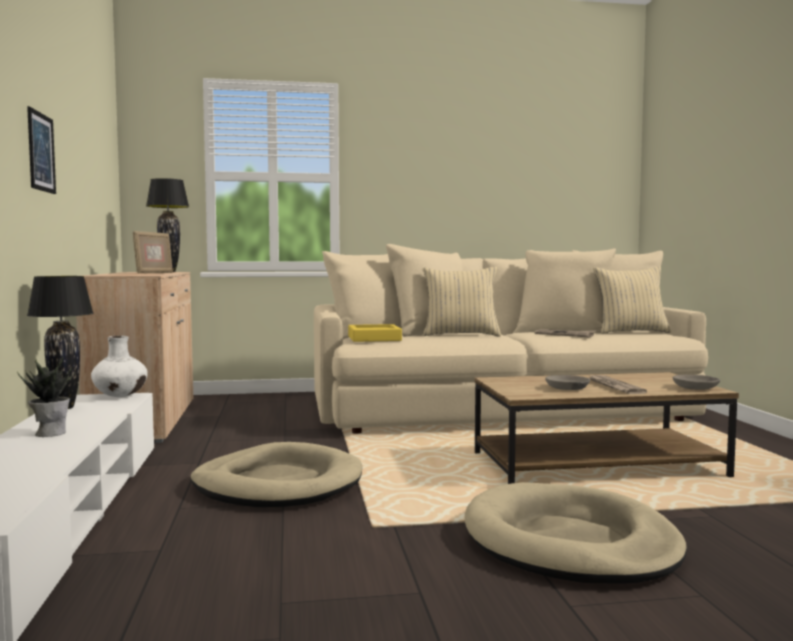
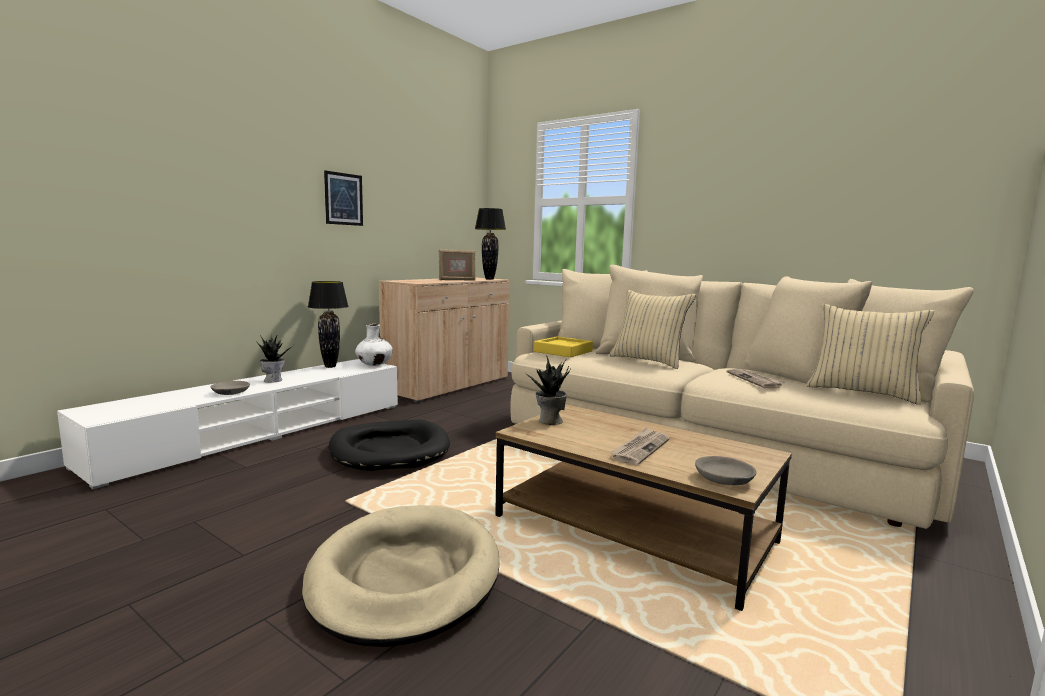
camera: 45 degrees right, 5 degrees up
(278, 483) = (390, 450): beige dog bed -> black dog bed
(512, 387) = (550, 421): none -> potted plant
(567, 388) = (588, 436): grey bowl -> grey bowl (230, 392)

